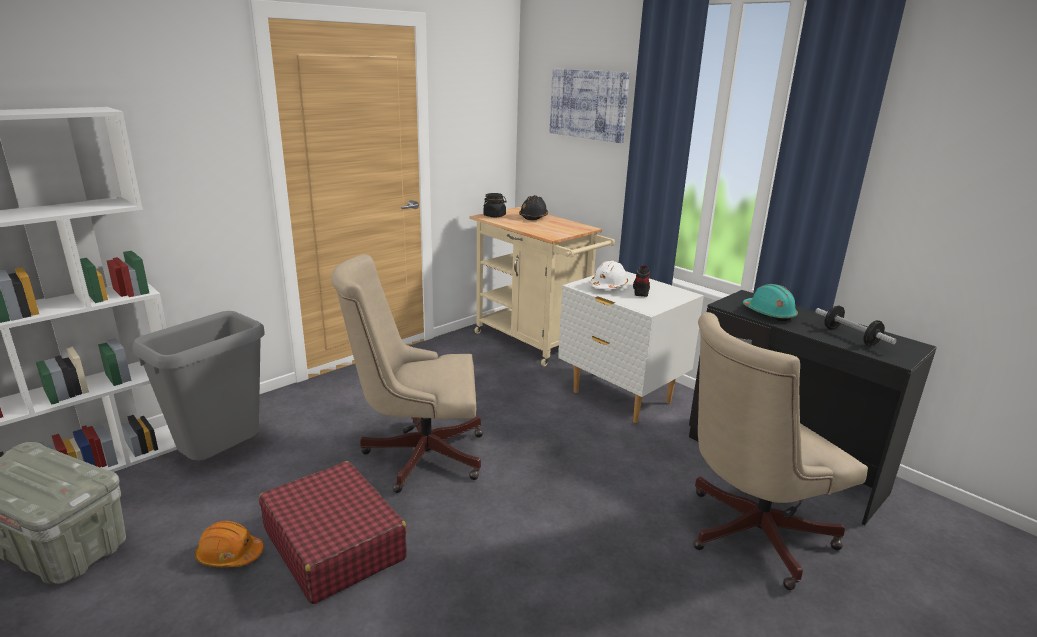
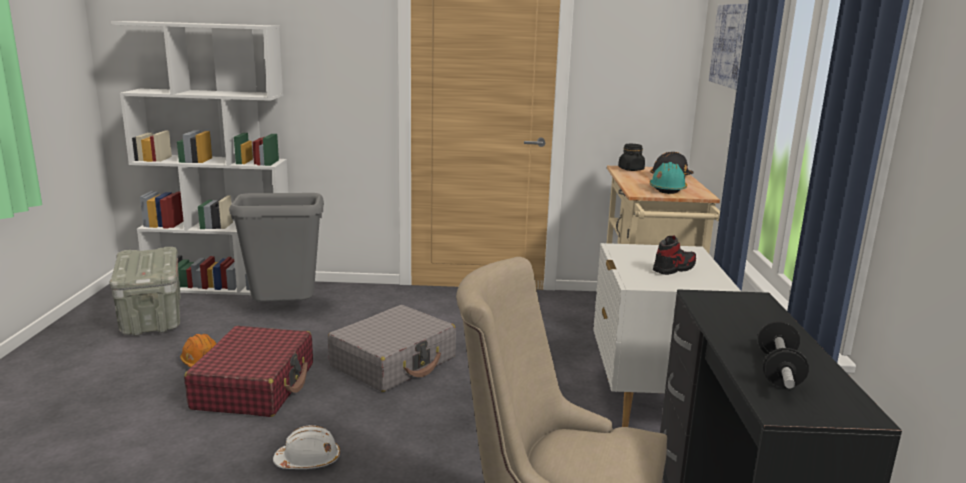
camera: 45 degrees right, 5 degrees down
(417, 454) = (394, 362): beige office chair -> grey suitcase
(608, 286) = (646, 256): white hard hat -> white hard hat (308, 461)
(769, 313) = (731, 318): turquoise hard hat -> turquoise hard hat (667, 189)

